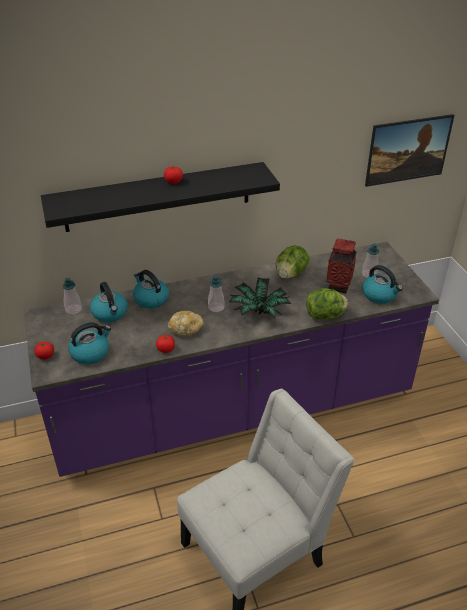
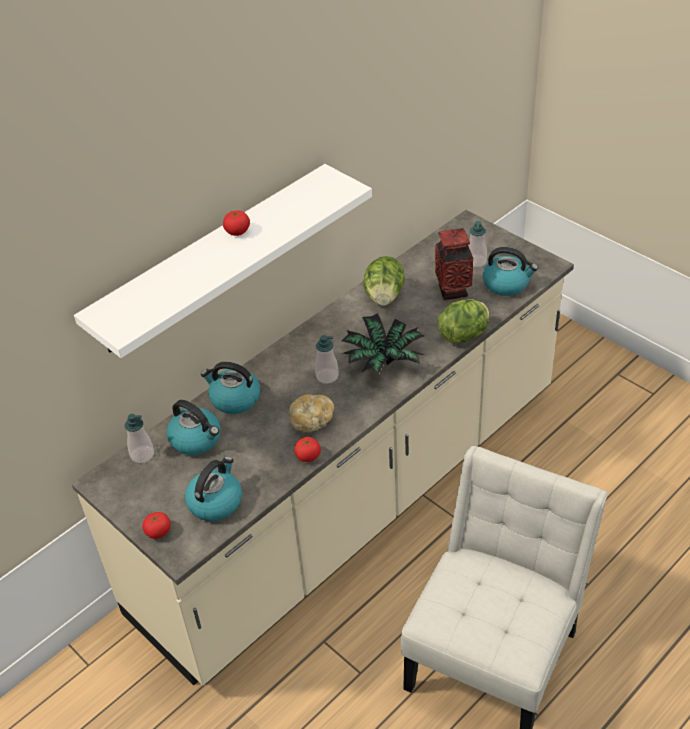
camera: 25 degrees left, 5 degrees up
(158, 197) = (212, 258): black shelf -> white shelf
(233, 409) = (354, 499): purple counter -> beige counter
(405, 165) = (471, 107): picture -> none

